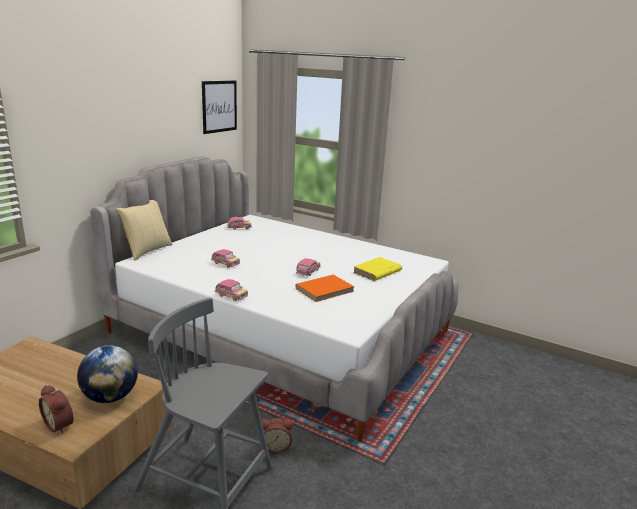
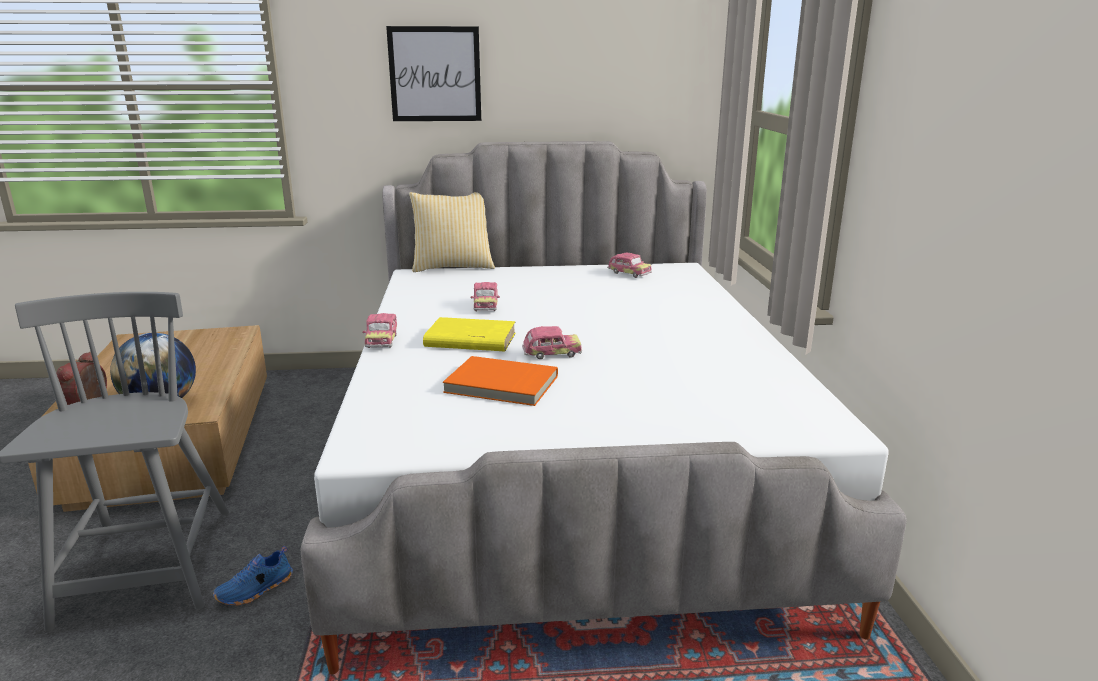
camera: 55 degrees right, 0 degrees up
(219, 106) = (666, 57): picture -> picture (435, 74)
(275, 446) = (256, 590): alarm clock -> blue shoe
(377, 272) = (662, 398): yellow book -> yellow book (469, 340)

